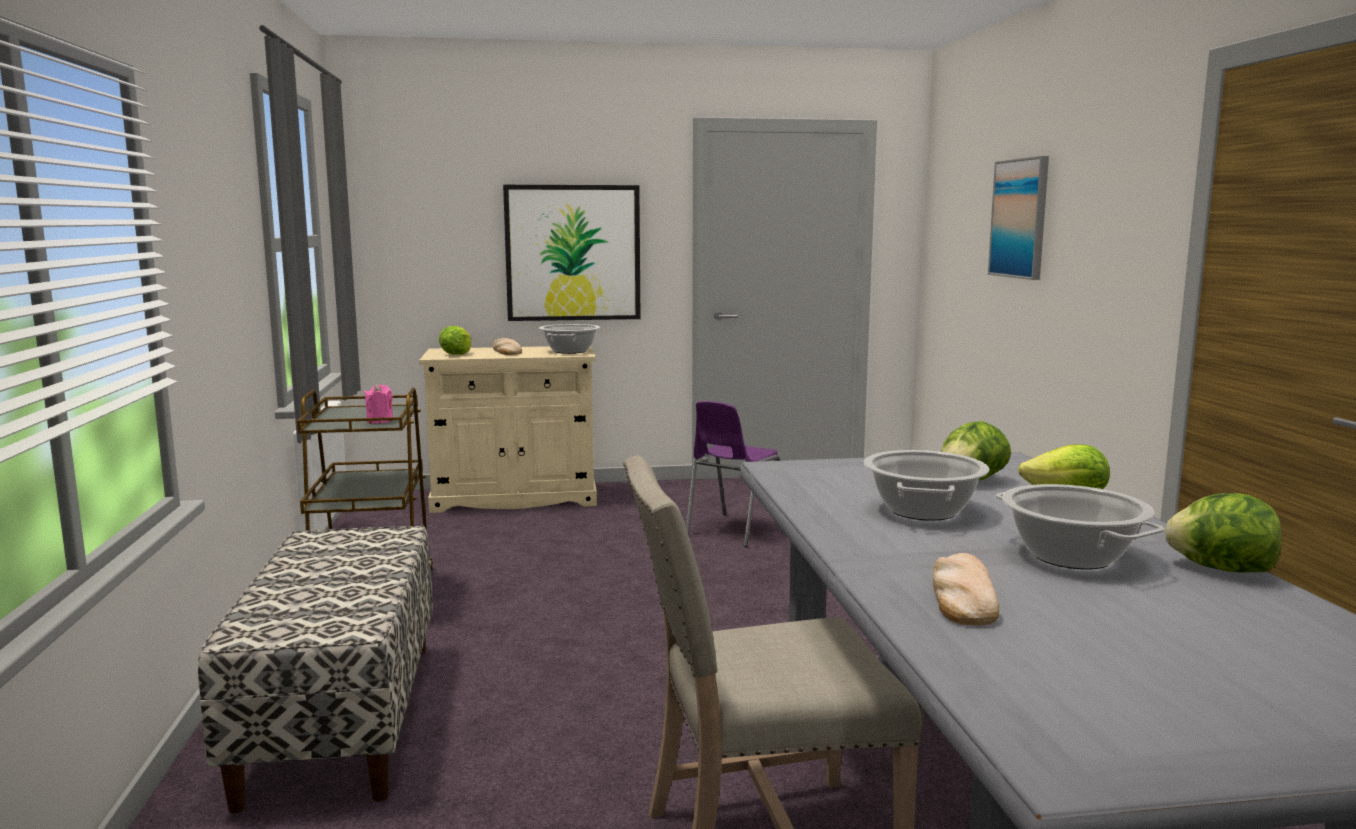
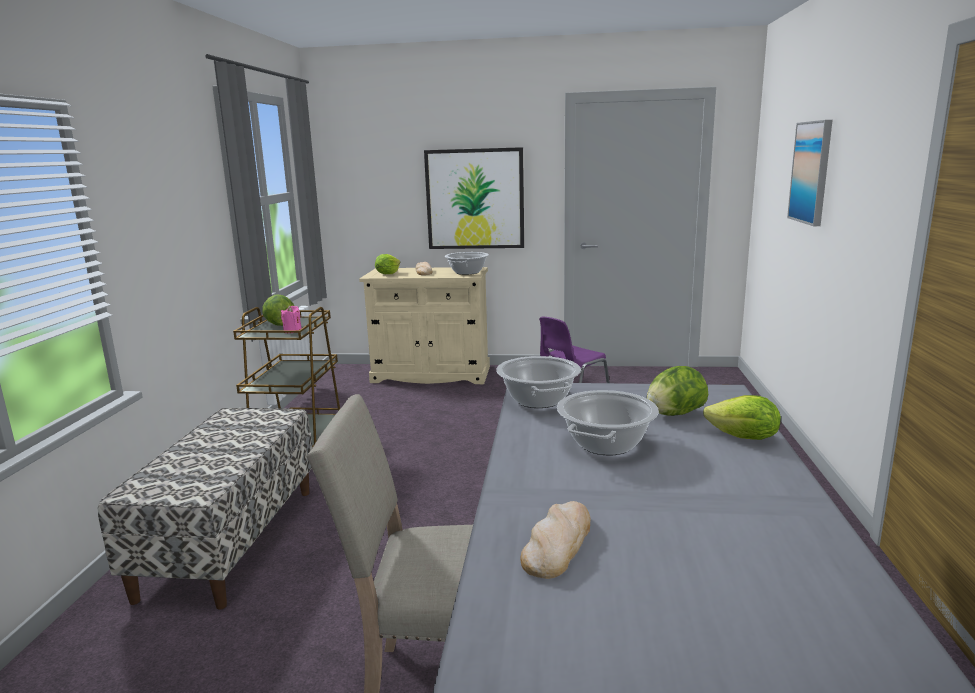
camera: 15 degrees right, 5 degrees up
(1072, 556) = (691, 507): cooking pot -> cooking pot (539, 400)
(1221, 569) = (819, 537): lettuce -> lettuce (279, 325)

